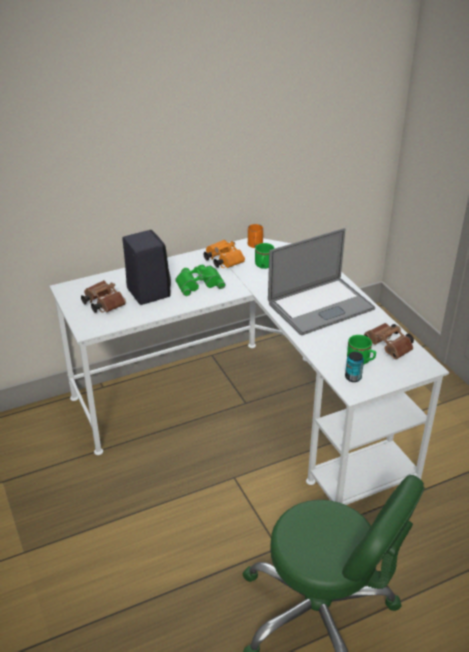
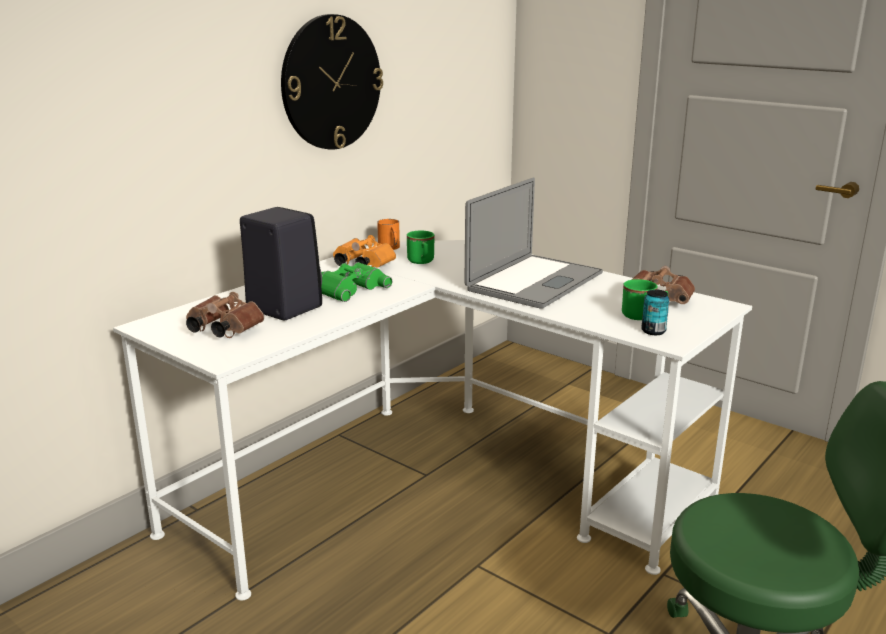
camera: 25 degrees left, 15 degrees down
(219, 133) = (331, 83): none -> wall clock

